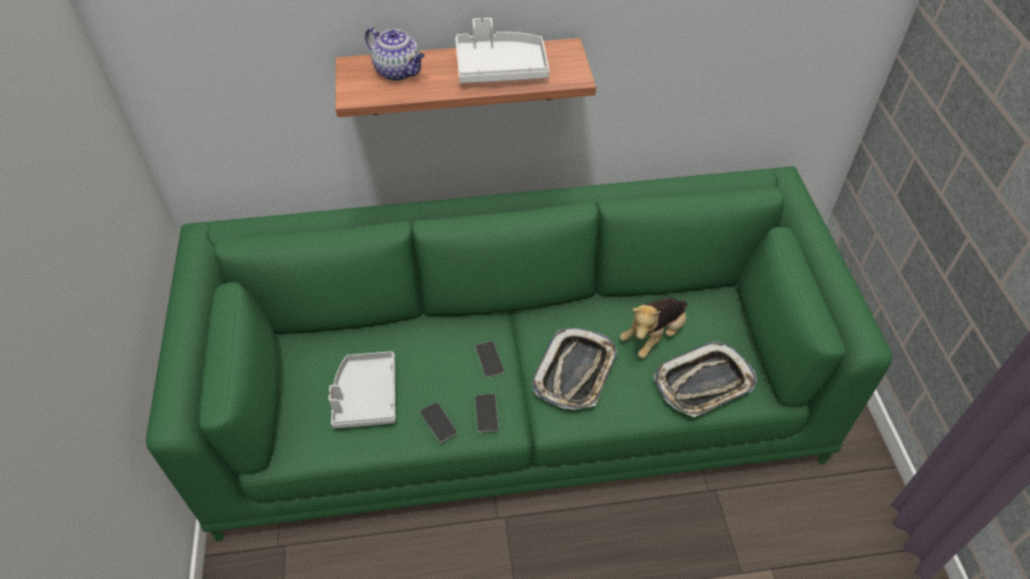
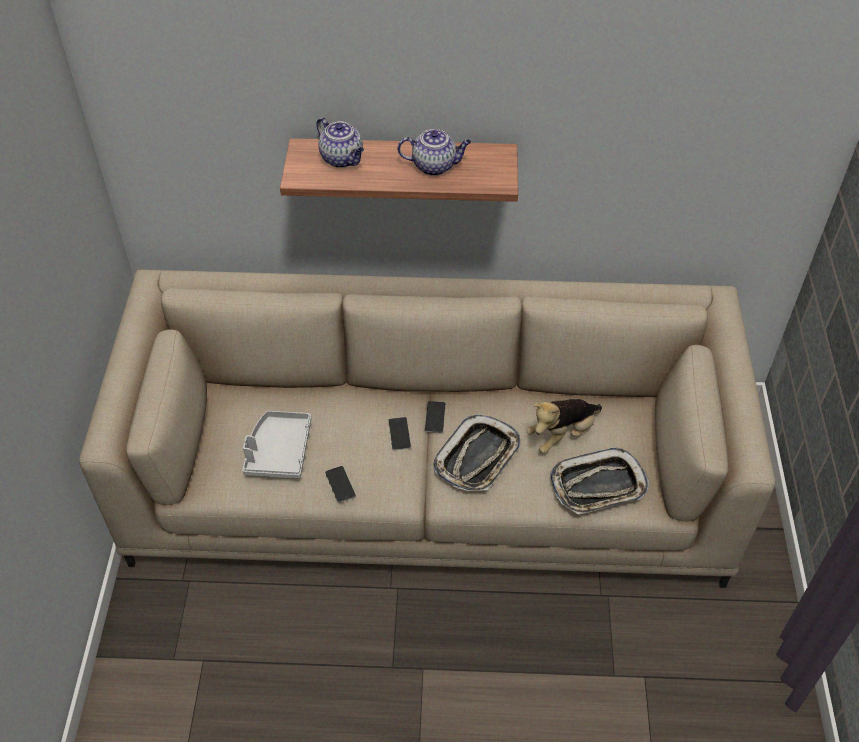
camera: 10 degrees right, 0 degrees up
(486, 413) = (386, 482): phone -> phone (435, 417)
(500, 68) = (435, 166): white tray -> teapot
(515, 401) = (430, 481): green sofa -> beige sofa

